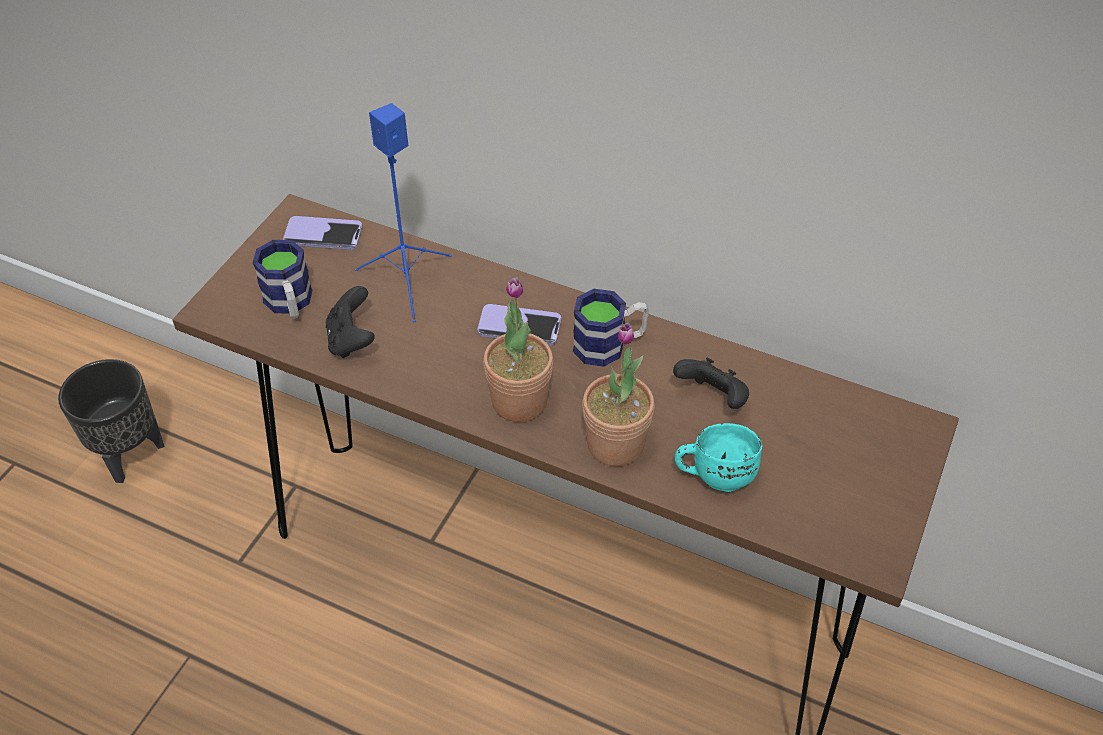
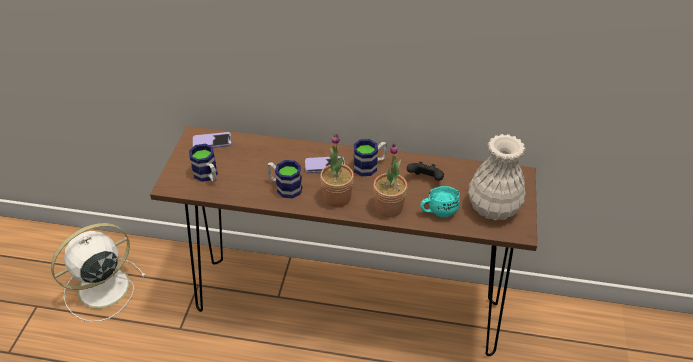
camera: 15 degrees left, 5 degrees down
(129, 456) = (101, 289): black planter -> white fan
(351, 340) = (245, 186): black game controller -> none
(407, 282) = (263, 156): blue speaker -> none
(425, 357) = (284, 187): none -> mug
(835, 489) = (493, 207): none -> white vase

